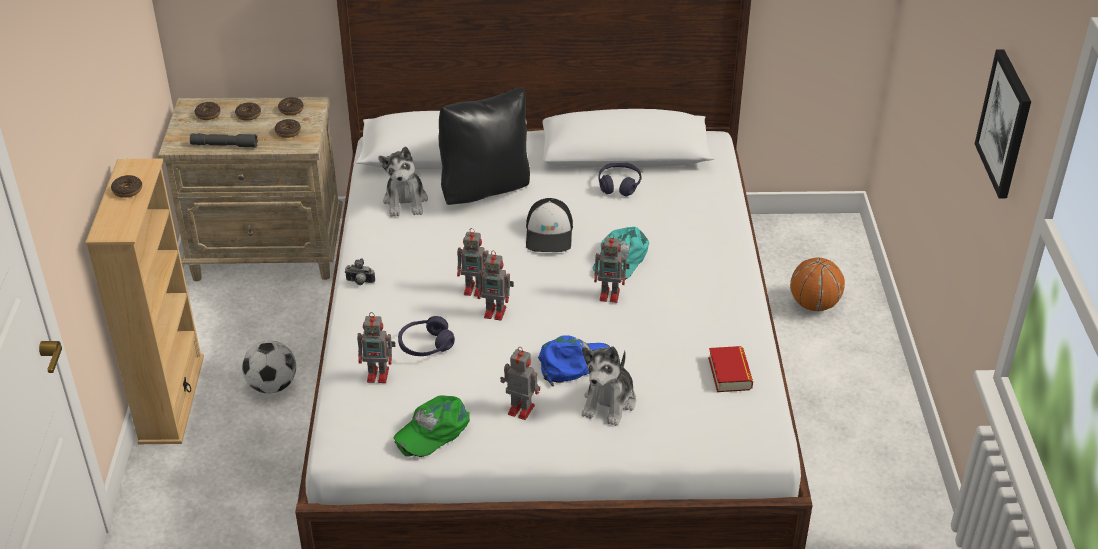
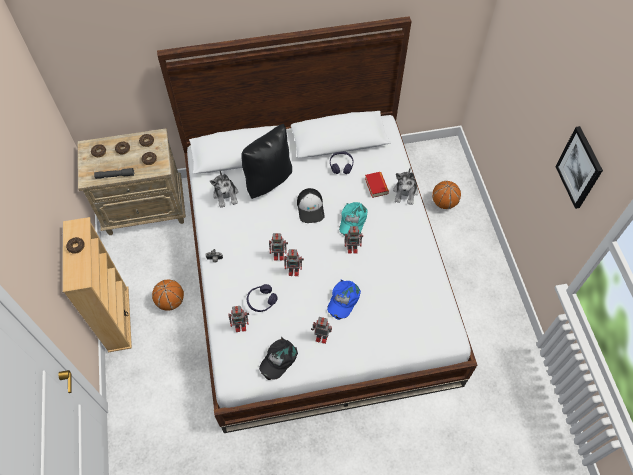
camera: 10 degrees left, 20 degrees up
(272, 386) = (170, 301): football -> basketball
(433, 430) = (278, 359): green cap -> black cap
(574, 363) = (343, 300): blue cap -> blue cap turned 150 degrees clockwise
(609, 402) = (367, 324): plush toy -> plush toy (405, 192)
(729, 373) = (425, 294): book -> book (376, 186)

